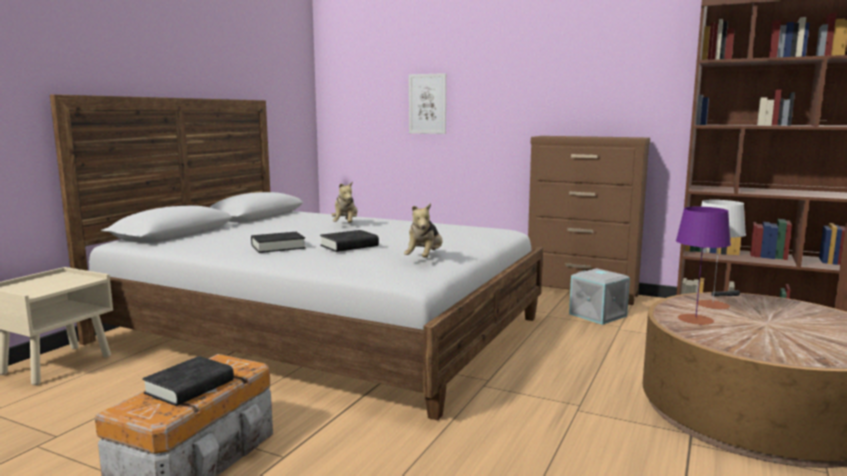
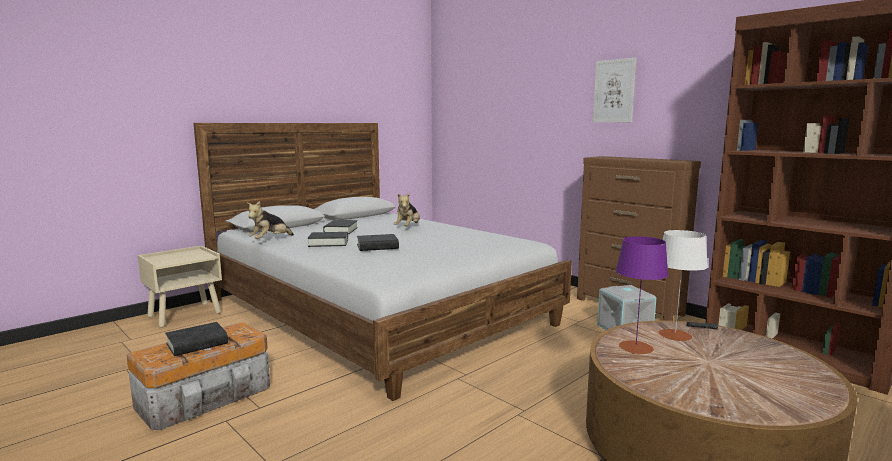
camera: 20 degrees right, 0 degrees up
(268, 232) = (341, 230): none -> black book
(424, 258) = (421, 263): plush toy -> plush toy (270, 240)
(427, 104) = (511, 125): picture -> picture (614, 91)

